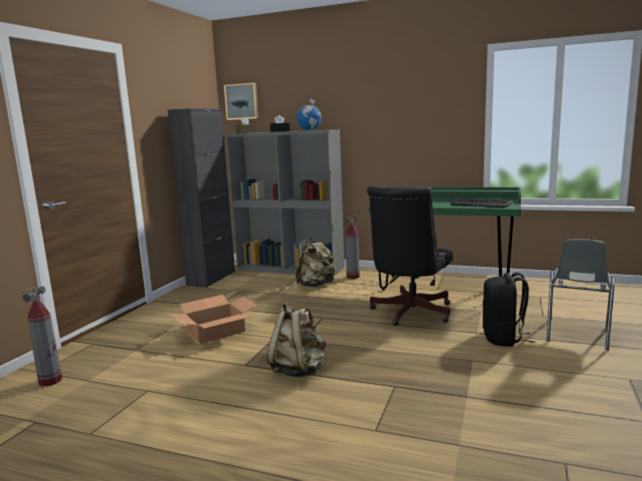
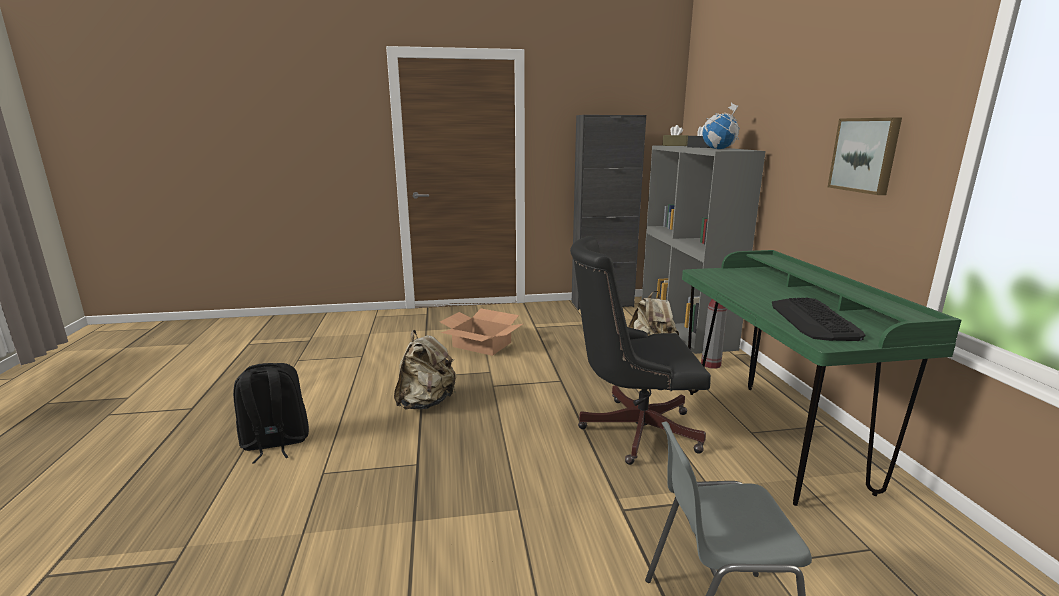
camera: 60 degrees right, 5 degrees up
(50, 381) = (364, 324): fire extinguisher -> none
(242, 101) = (698, 104): picture -> picture (865, 155)
(503, 338) = (617, 528): black backpack -> black backpack (275, 443)

